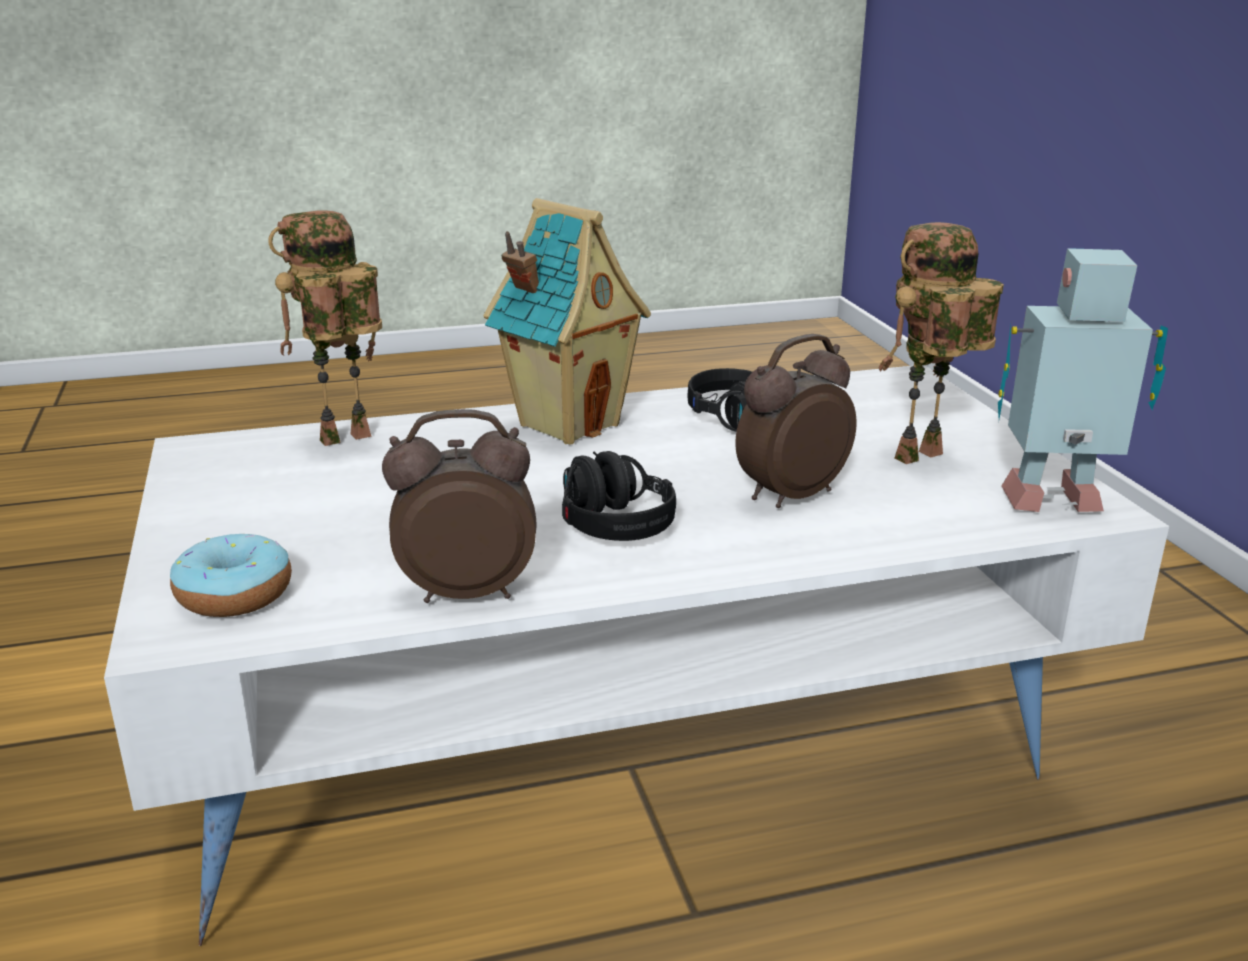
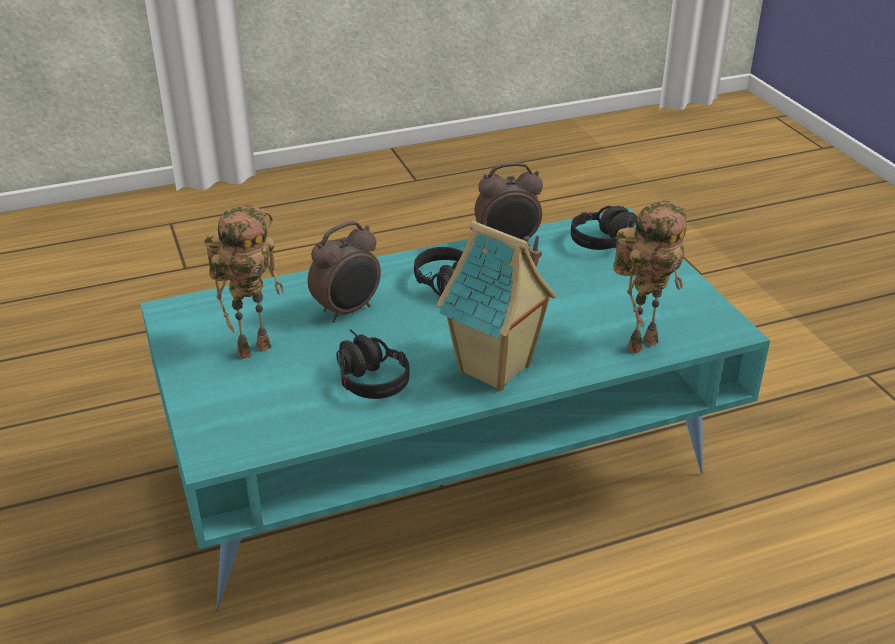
camera: 175 degrees right, 10 degrees up
(234, 594) = (611, 238): donut -> black headphones
(621, 772) = (447, 482): white coffee table -> turquoise coffee table
(1056, 505) = (193, 312): toy robot -> none

